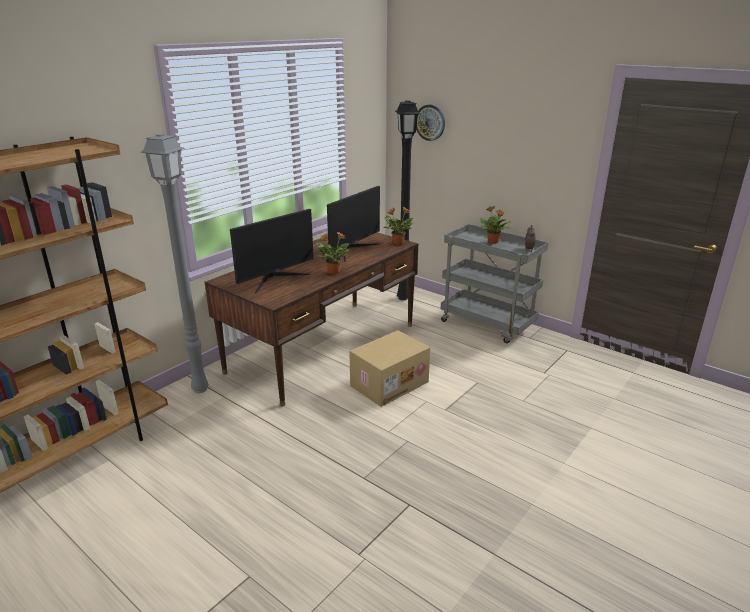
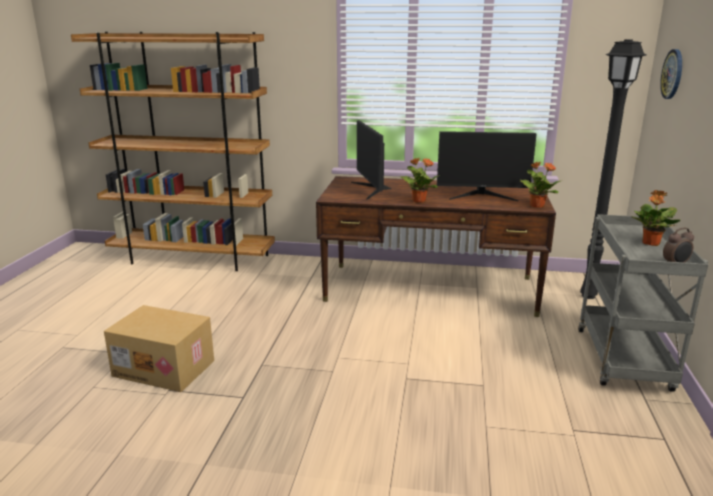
camera: 60 degrees right, 5 degrees down
(200, 388) = (312, 266): grey floor lamp -> none
(275, 279) = (372, 189): monitor -> monitor turned 60 degrees clockwise
(389, 383) = (414, 335): cardboard box -> cardboard box (165, 368)

